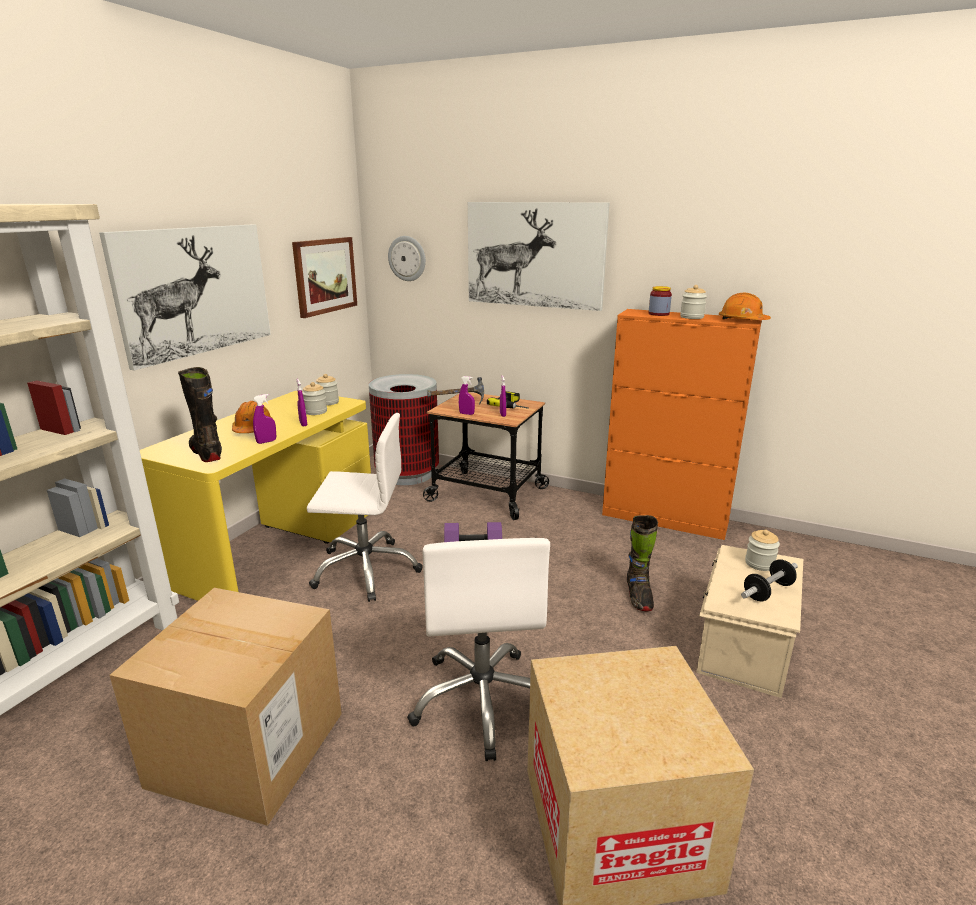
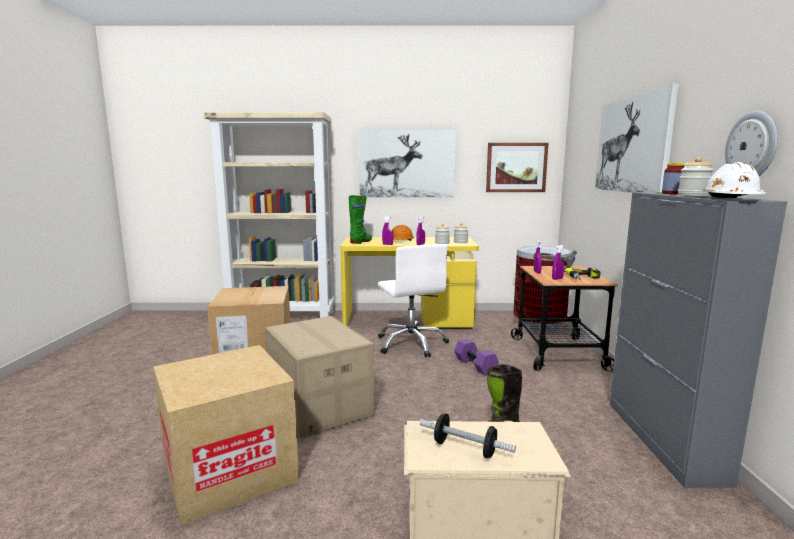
camera: 65 degrees right, 10 degrees down
(206, 453) = (361, 242): black boot -> green boot
(407, 258) = (578, 157): wall clock -> wall clock (752, 146)
(483, 700) = (318, 404): white office chair -> cardboard box
(665, 519) = (663, 440): orange cabinet -> grey cabinet
(742, 321) = (732, 199): orange hard hat -> white hard hat
(759, 563) = (520, 442): jar -> none

